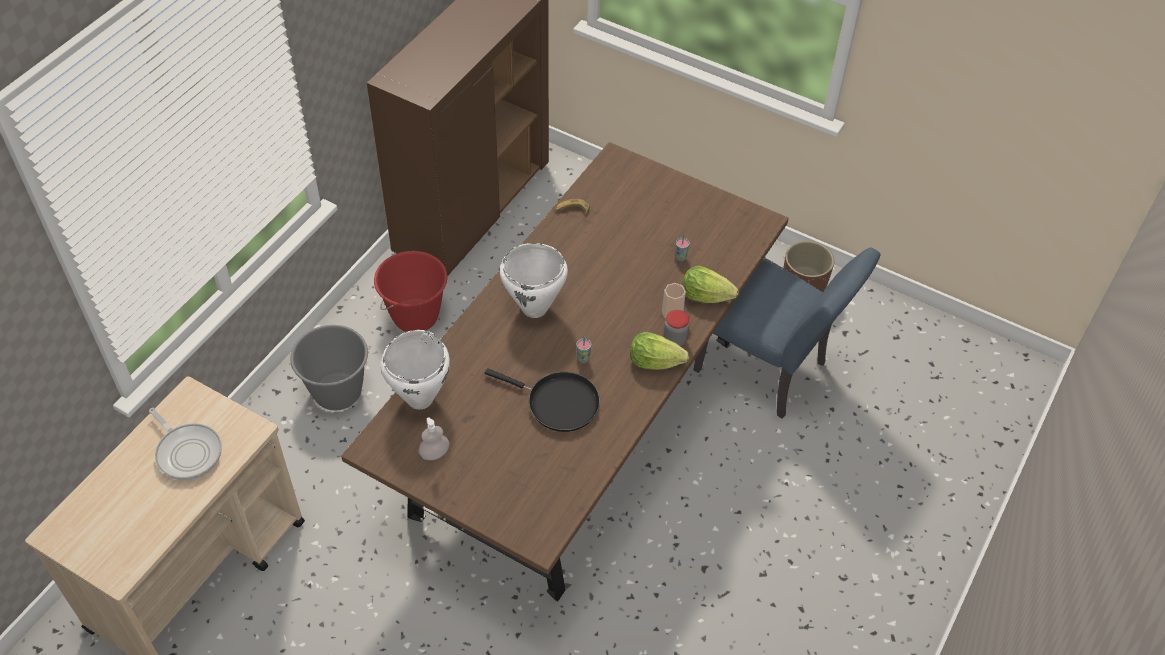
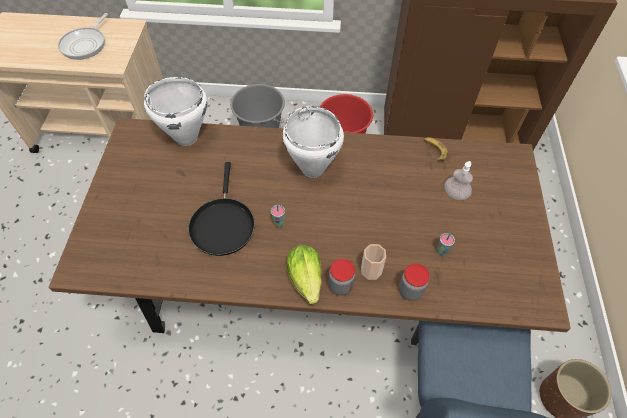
camera: 65 degrees right, 5 degrees up
(435, 453) = (139, 166): soap dispenser -> soap dispenser (455, 194)
(705, 296) = (410, 290): lettuce -> jar

